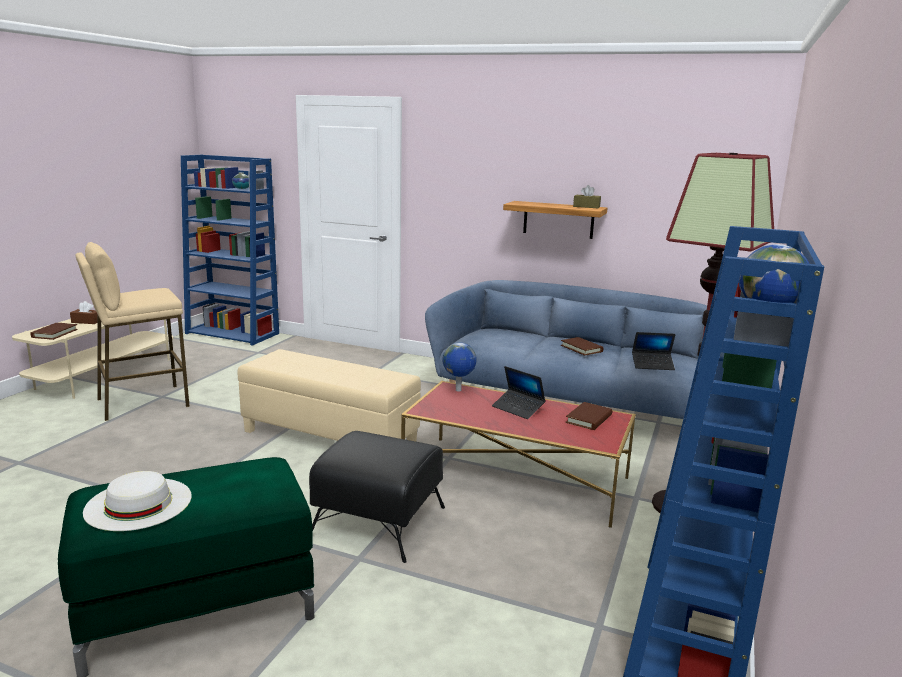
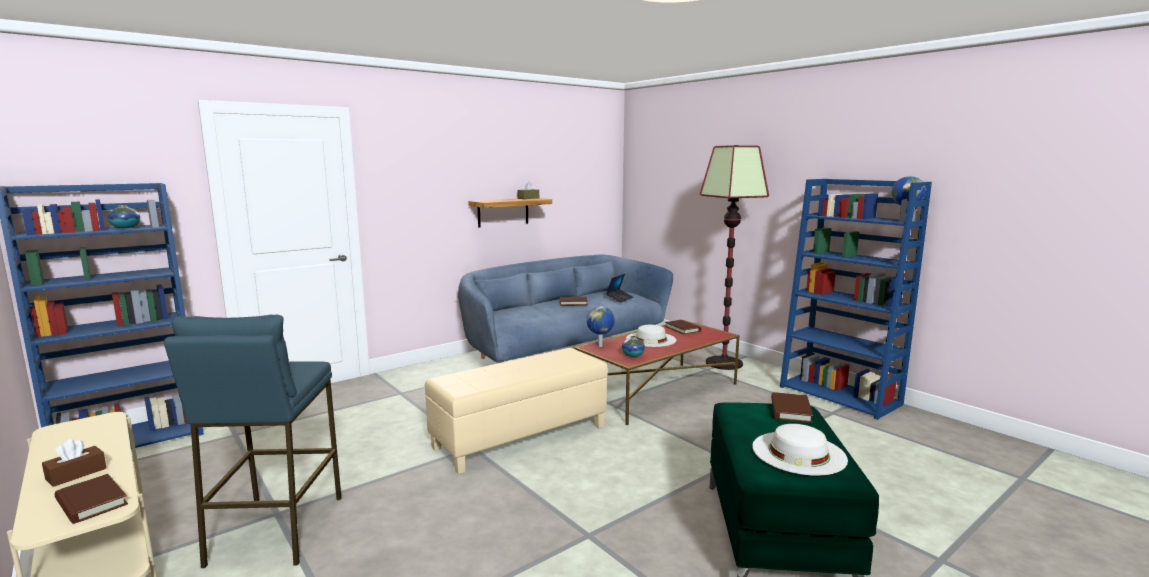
camera: 60 degrees left, 5 degrees down
(142, 402) = (275, 530): beige stool -> blue stool
(259, 492) = (790, 410): none -> brown book
(378, 521) = (686, 445): black ottoman -> none
(446, 409) = (633, 355): none -> vase
(518, 408) = (651, 339): laptop -> white hat

